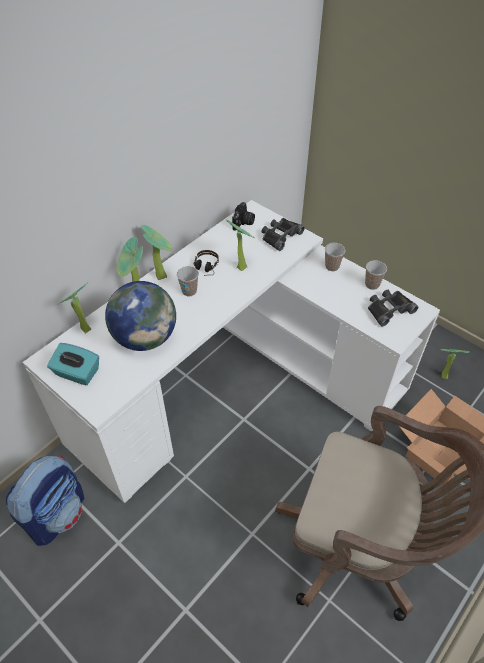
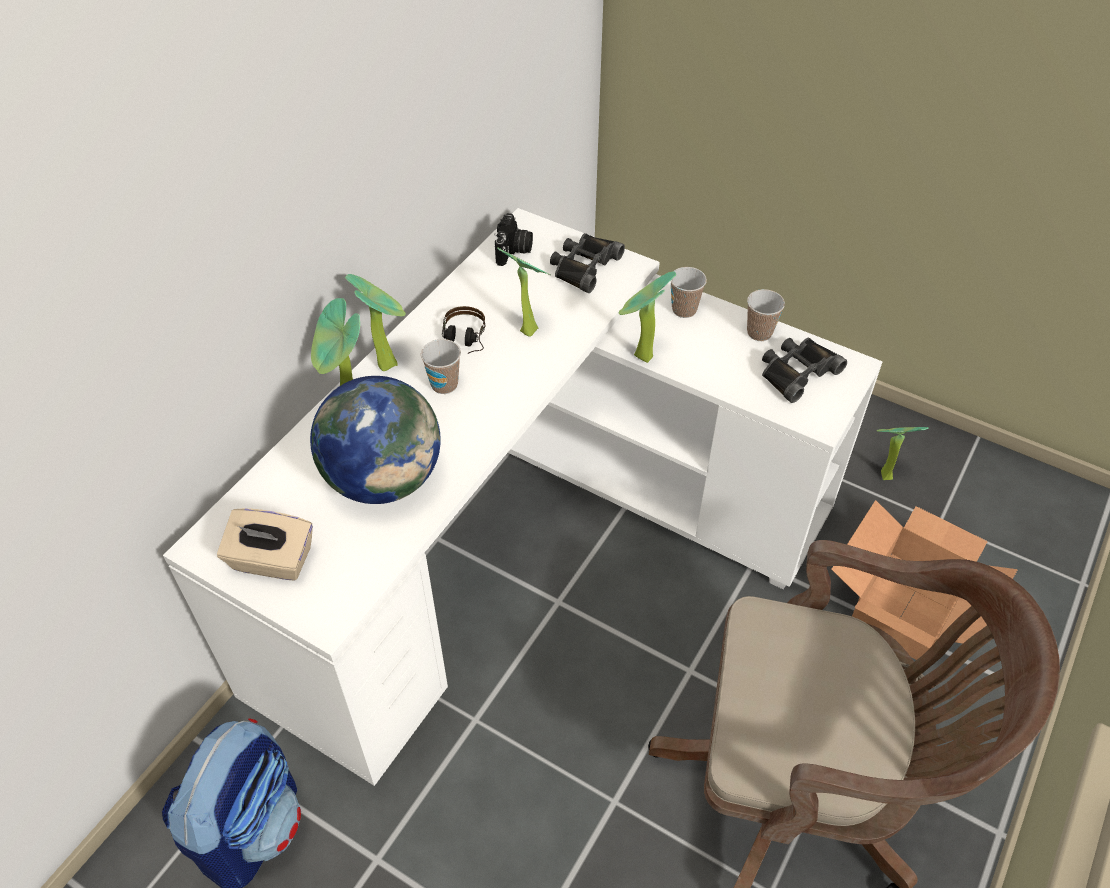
camera: 10 degrees left, 0 degrees up
(77, 373) = (272, 561): turquoise tissue box -> beige tissue box
(83, 330) = (264, 480): potted plant -> potted plant (639, 358)

